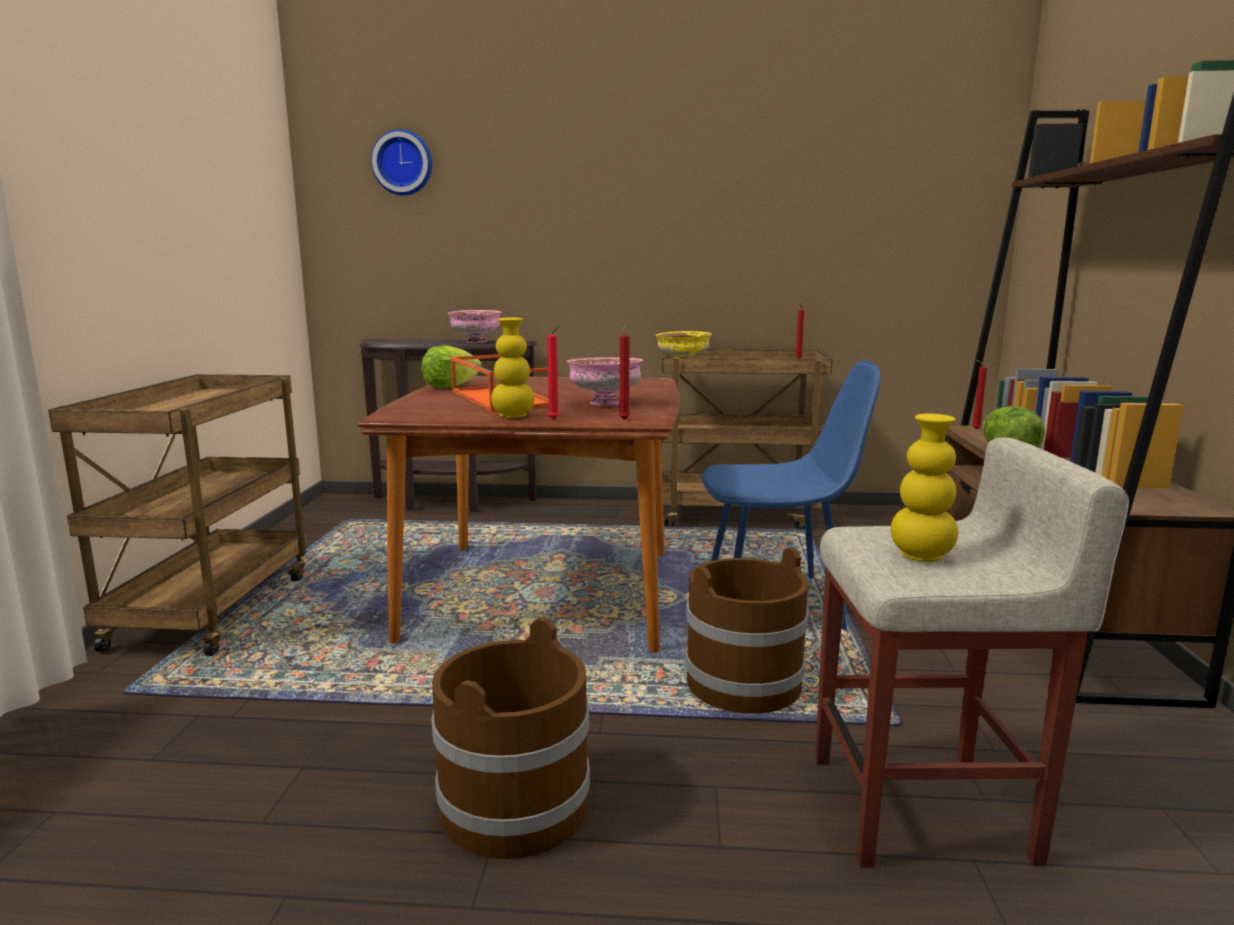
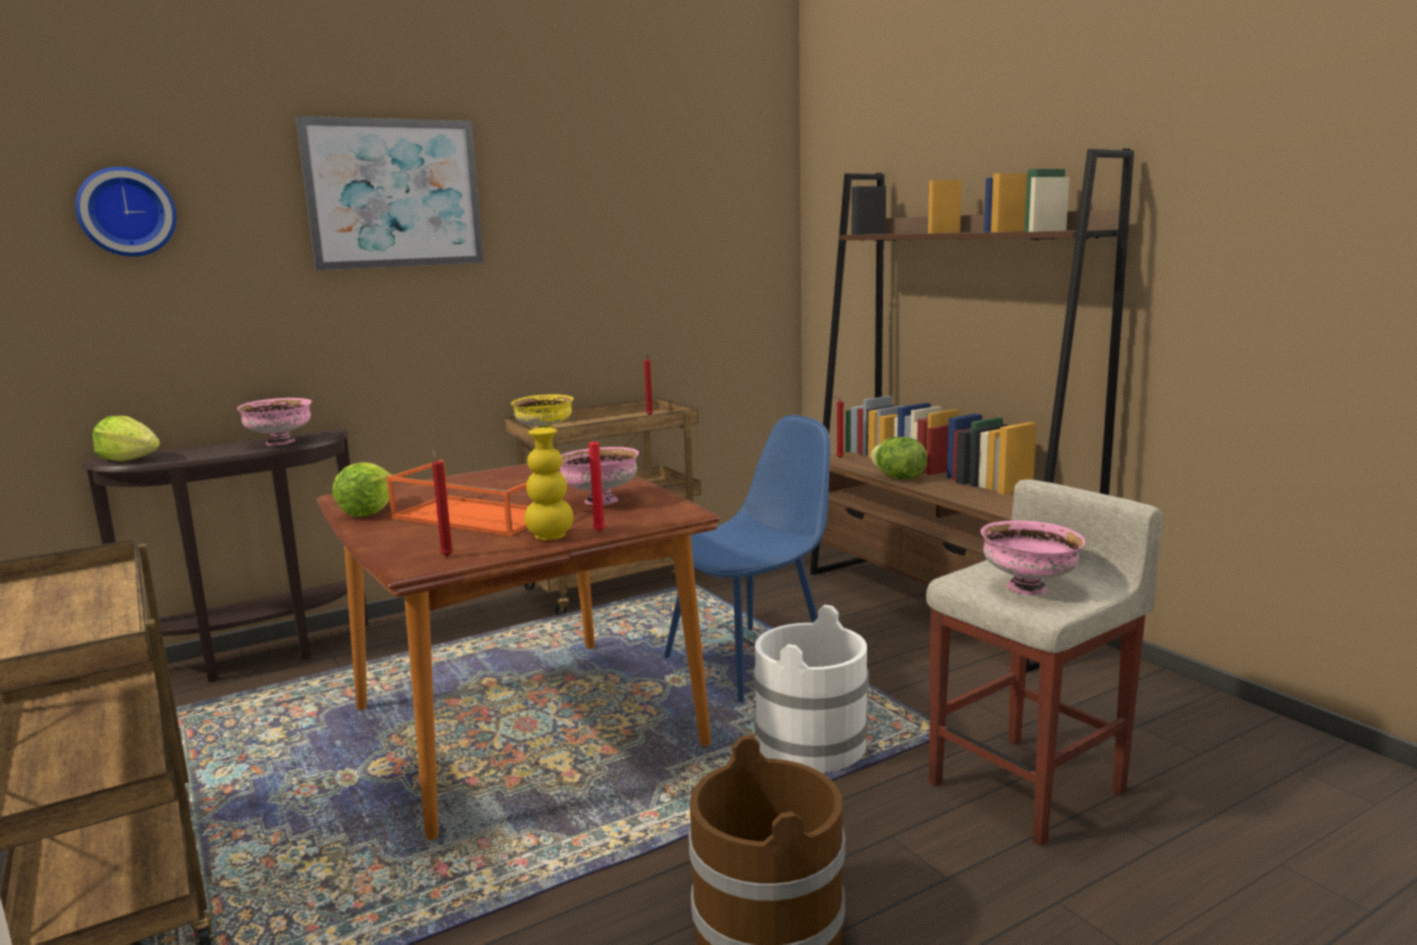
camera: 35 degrees left, 0 degrees up
(381, 341) = (130, 460): none -> lettuce
(592, 149) = (394, 194): none -> picture
(624, 419) = (664, 516): red candle -> red candle (446, 556)
(743, 684) = (811, 744): brown bucket -> white bucket
(921, 556) = (1029, 588): yellow vase -> pink bowl

